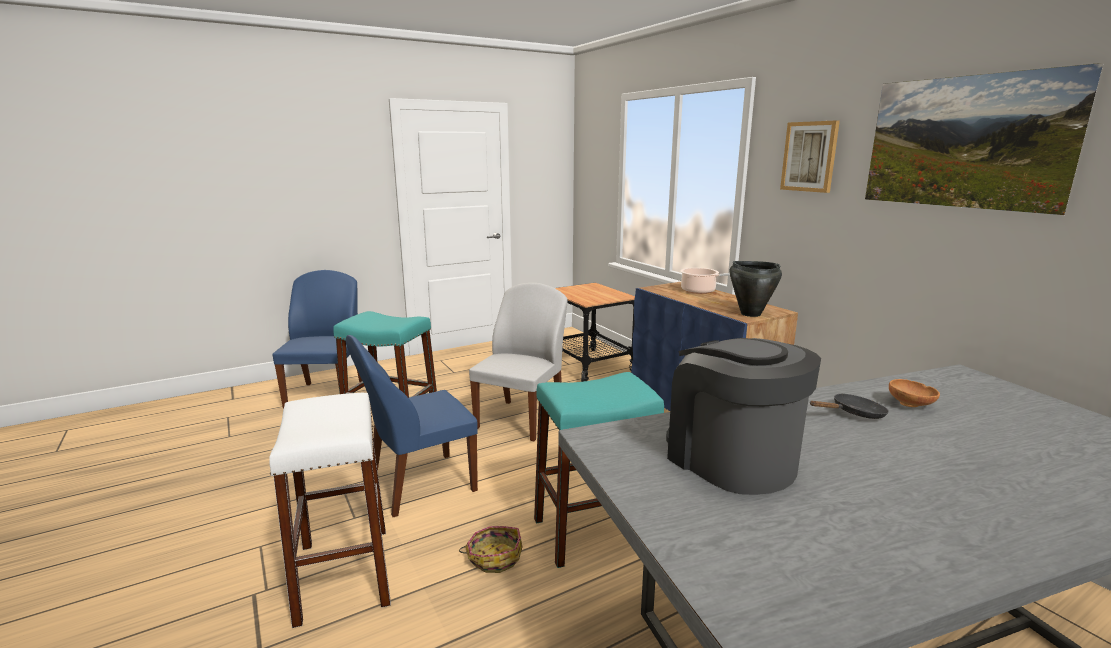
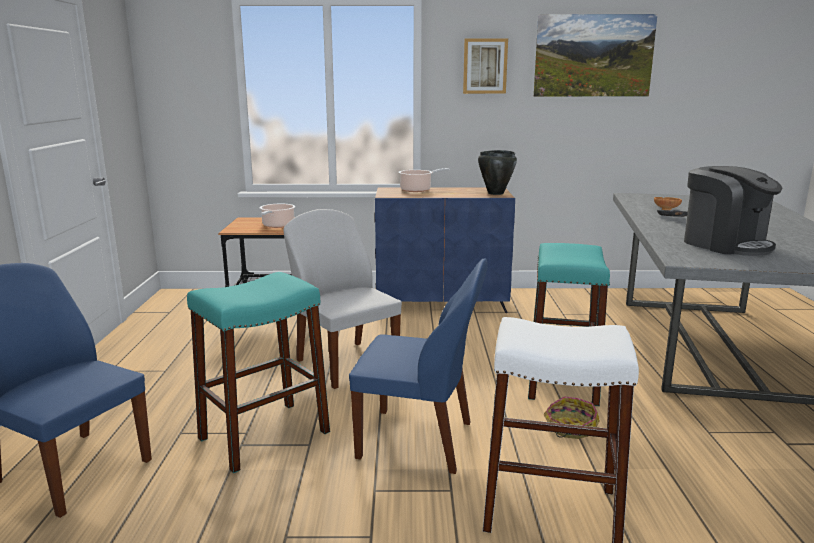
camera: 60 degrees left, 0 degrees up
(419, 485) = (419, 441): blue chair -> blue chair turned 75 degrees counterclockwise
(589, 295) = (277, 226): none -> cooking pot
(731, 459) = (725, 244): coffee machine -> coffee machine turned 120 degrees counterclockwise

